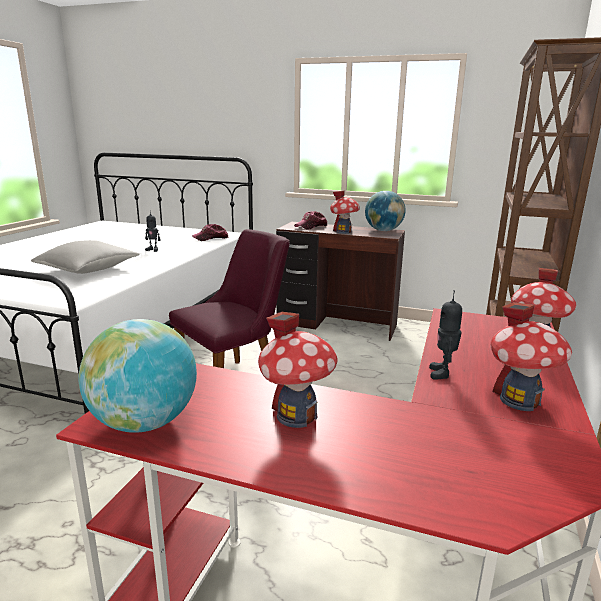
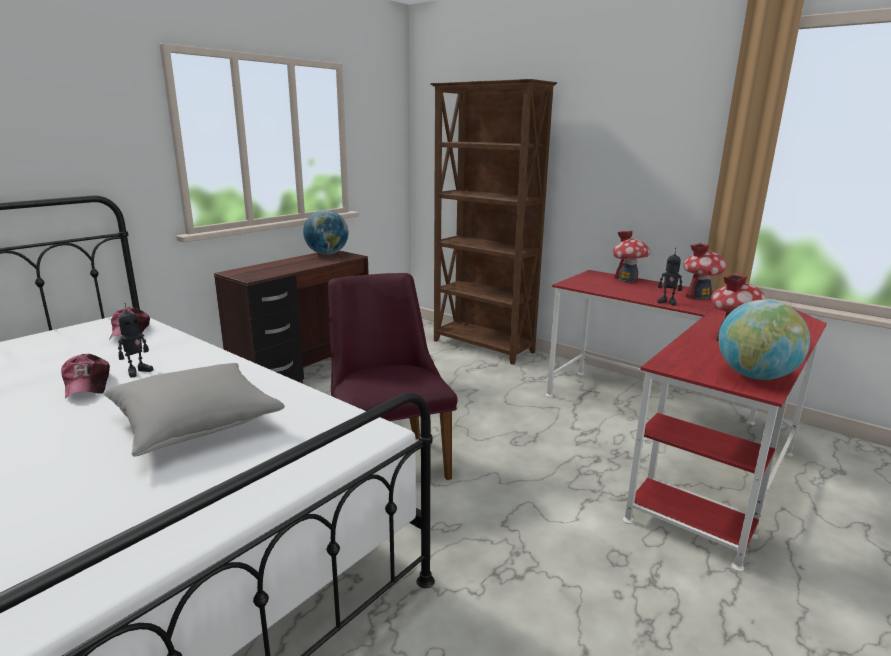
camera: 70 degrees left, 0 degrees up
(311, 226) = (262, 270): cap -> cap (87, 384)
(343, 231) = (310, 264): toy house -> none

